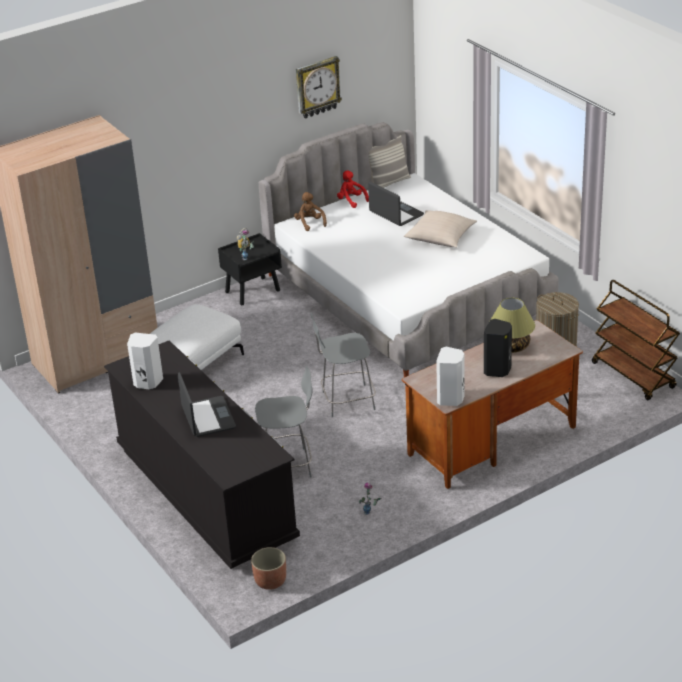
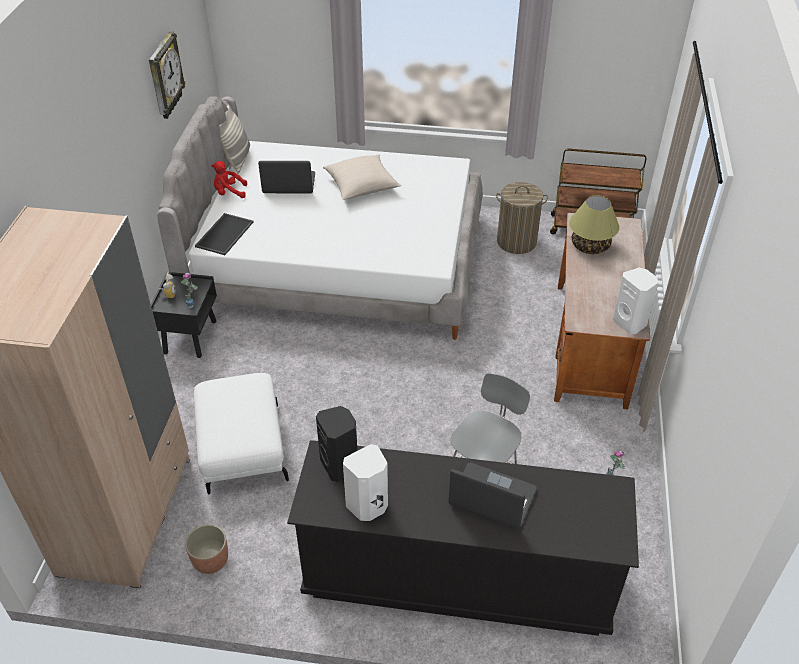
camera: 50 degrees left, 10 degrees up
(270, 581) = (646, 616): planter -> planter (210, 560)
(310, 223) = (224, 233): brown plush toy -> tray
(346, 401) = (433, 388): grey chair -> none
(498, 370) = (617, 273): black speaker -> black speaker (340, 465)

